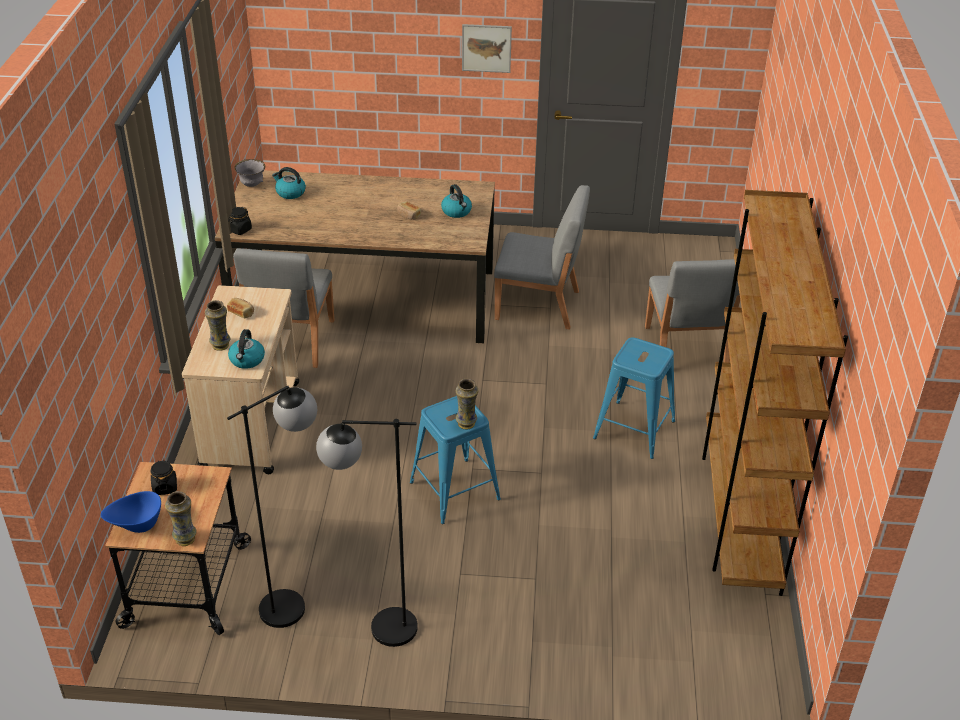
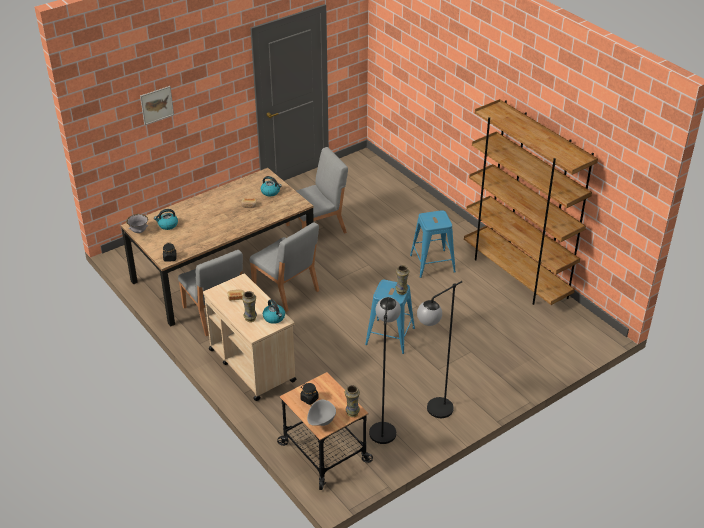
camera: 40 degrees left, 0 degrees up
(136, 525) = (321, 422): blue bowl -> grey bowl
(486, 48) = (225, 90): picture -> picture (156, 105)
(685, 349) = (410, 214): grey chair -> grey chair (286, 290)

